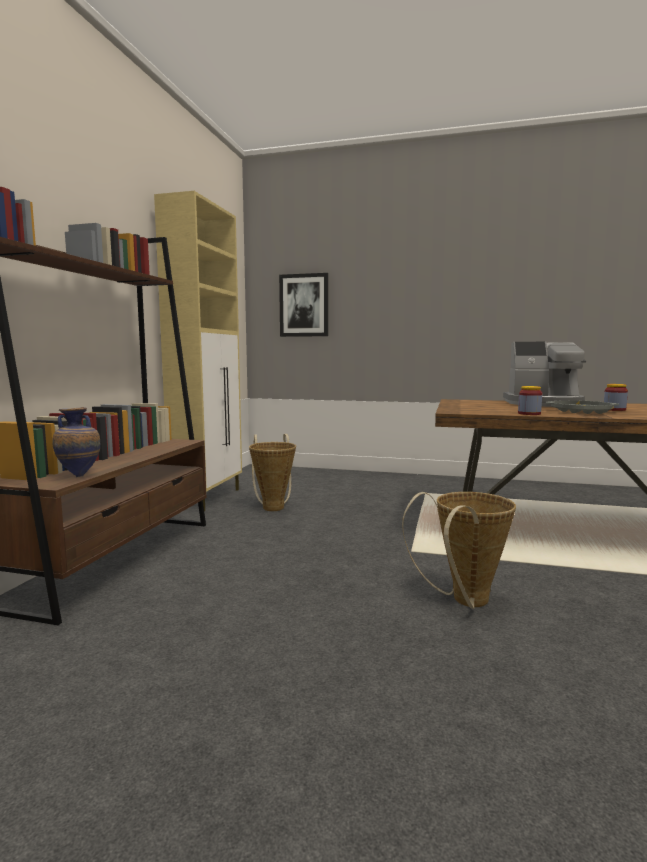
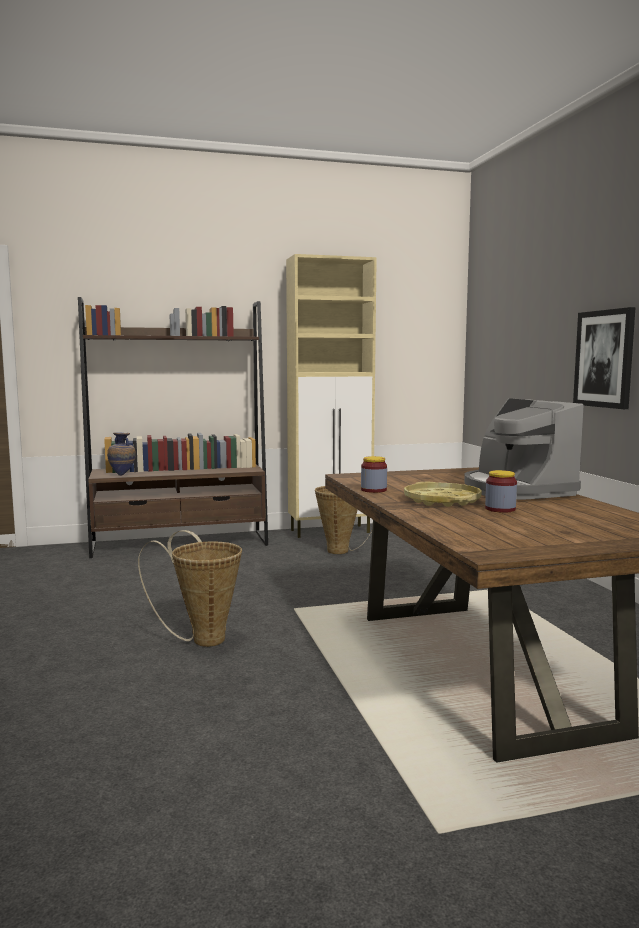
camera: 60 degrees right, 0 degrees up
(304, 305) = (500, 336): picture -> picture (604, 359)
(580, 411) = (442, 500): grey tray -> yellow tray

